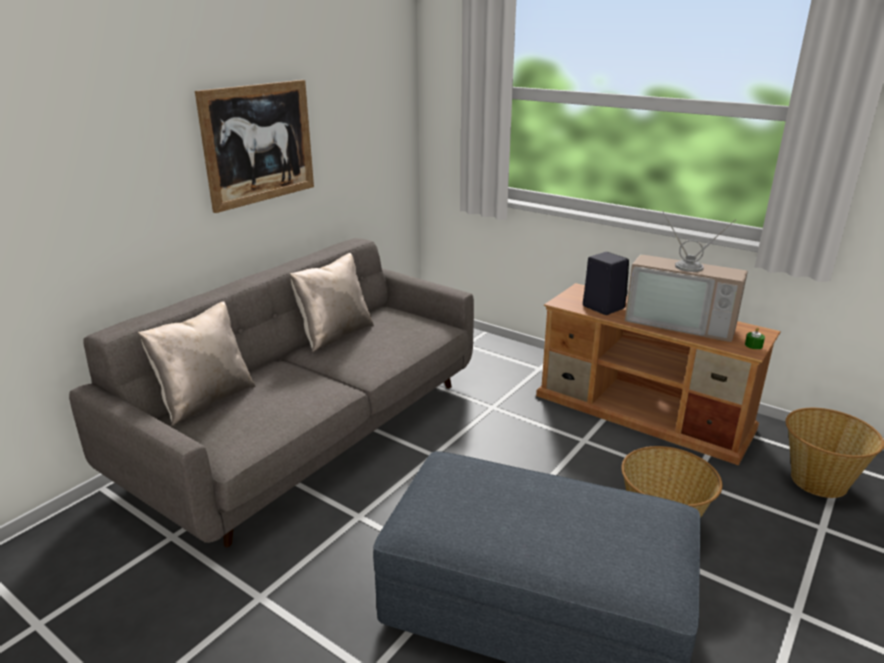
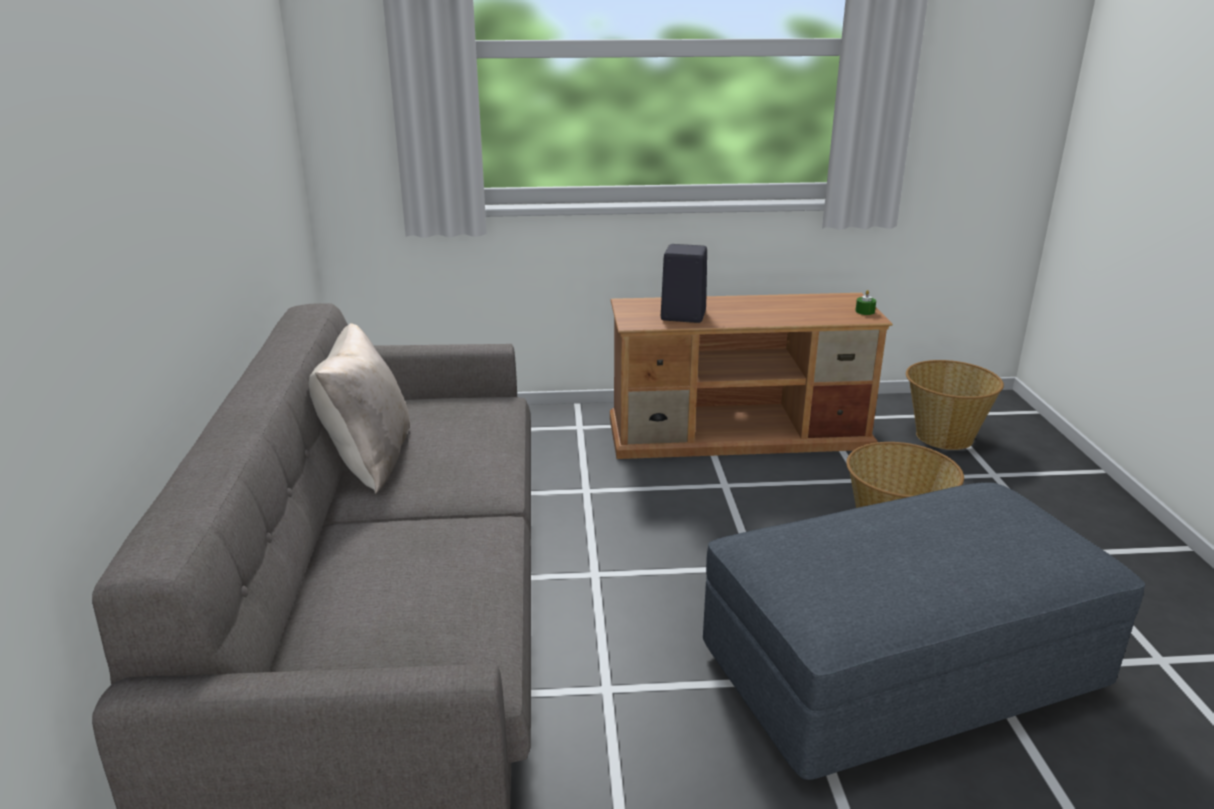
camera: 40 degrees left, 0 degrees up
(205, 400) = (316, 623): beige pillow -> none
(259, 143) = (185, 159): picture -> none
(681, 322) = (776, 309): television -> none

